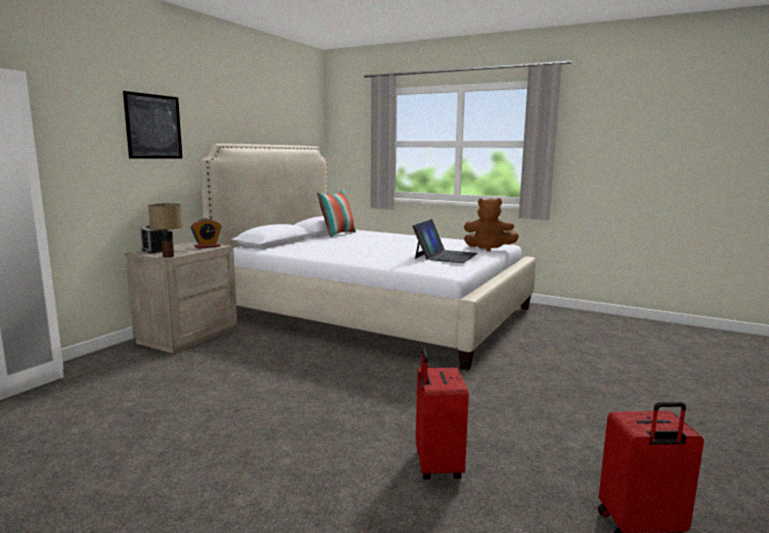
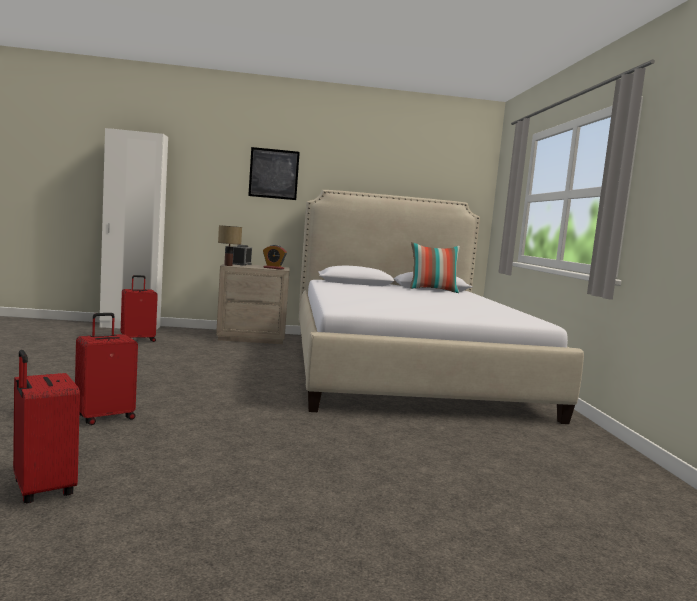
camera: 55 degrees right, 5 degrees down
(102, 396) = (138, 340): none -> red suitcase
(445, 256) = (402, 305): laptop -> none
(488, 248) = (493, 317): brown plush toy -> none

